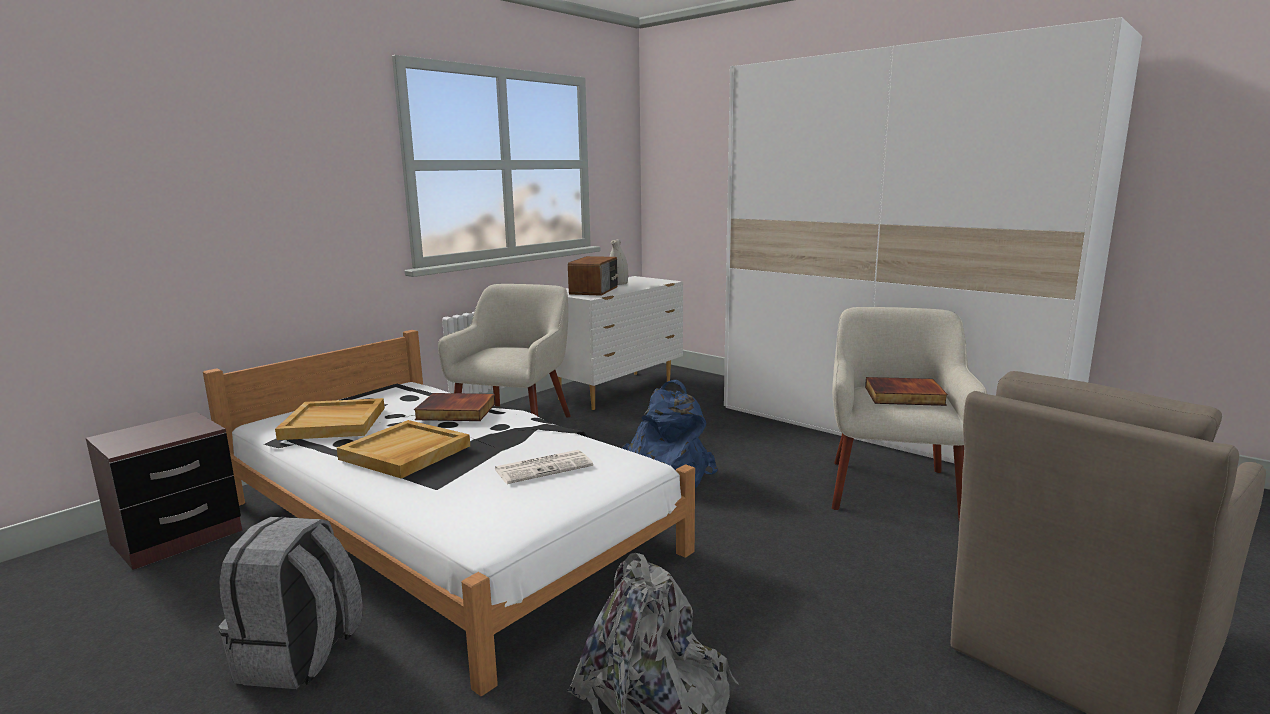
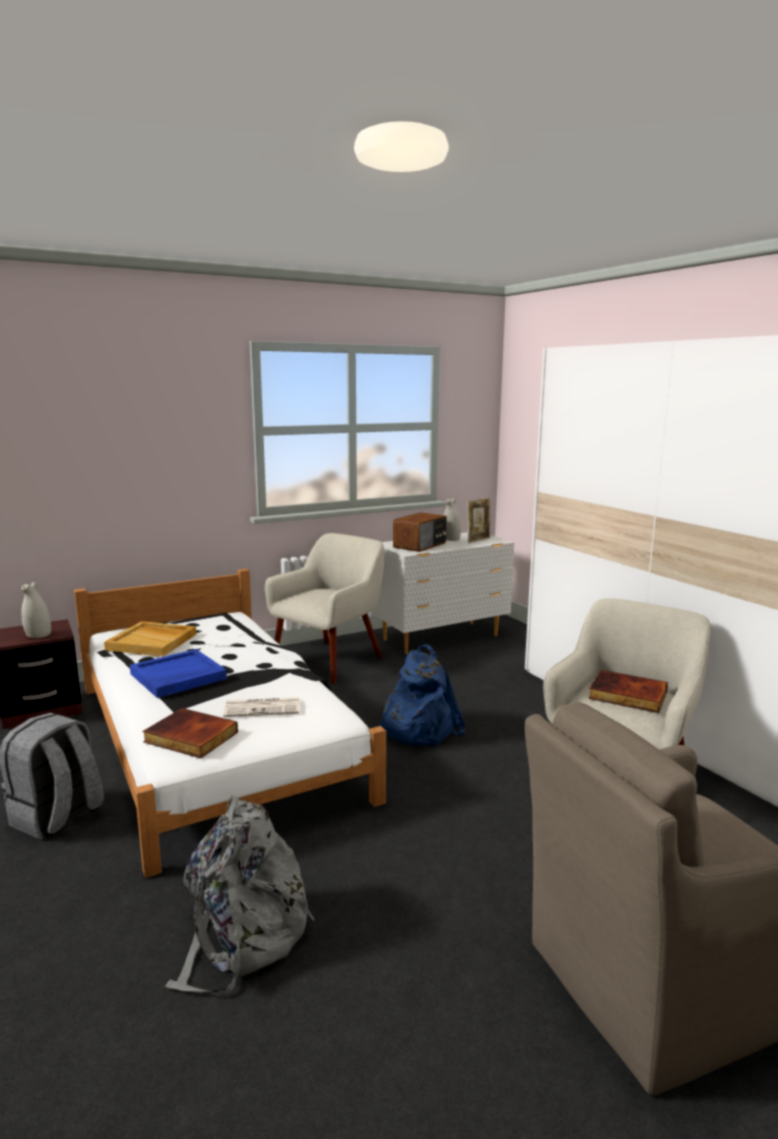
camera: 20 degrees right, 0 degrees up
(170, 434) = (38, 635): none -> white vase
(405, 453) = (177, 677): beige tray -> blue tray
(455, 412) = (241, 646): book -> book (189, 737)
(646, 282) = (478, 540): none -> picture frame

